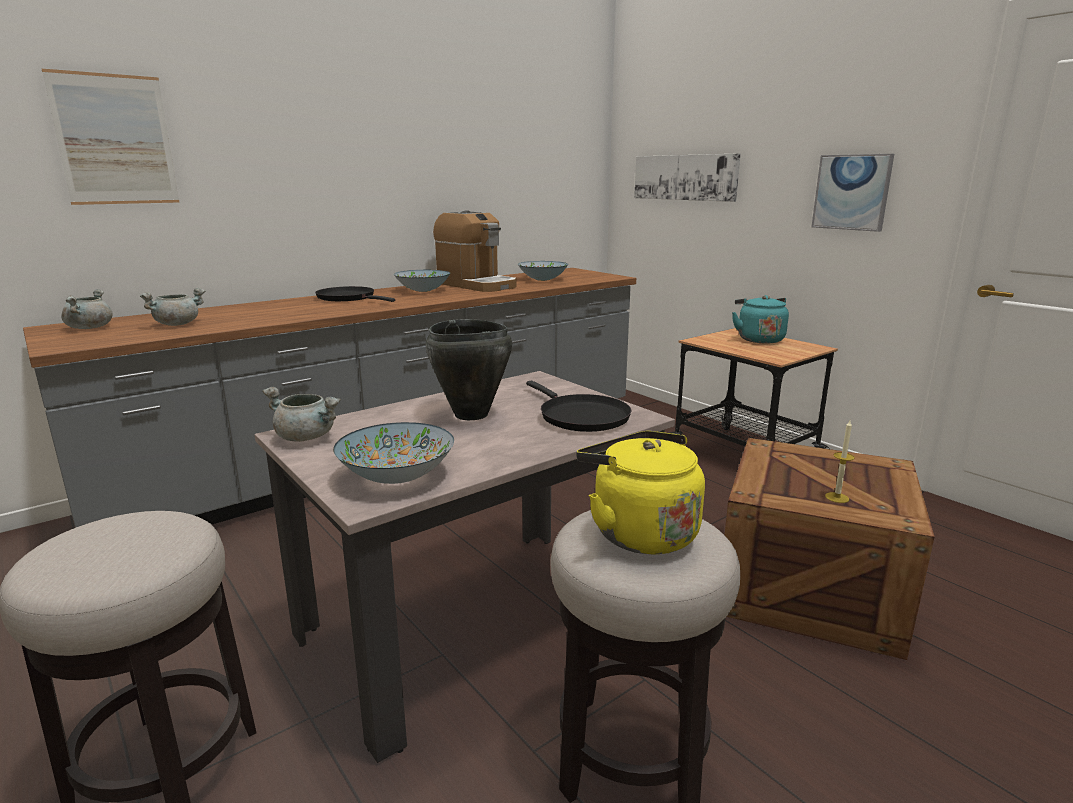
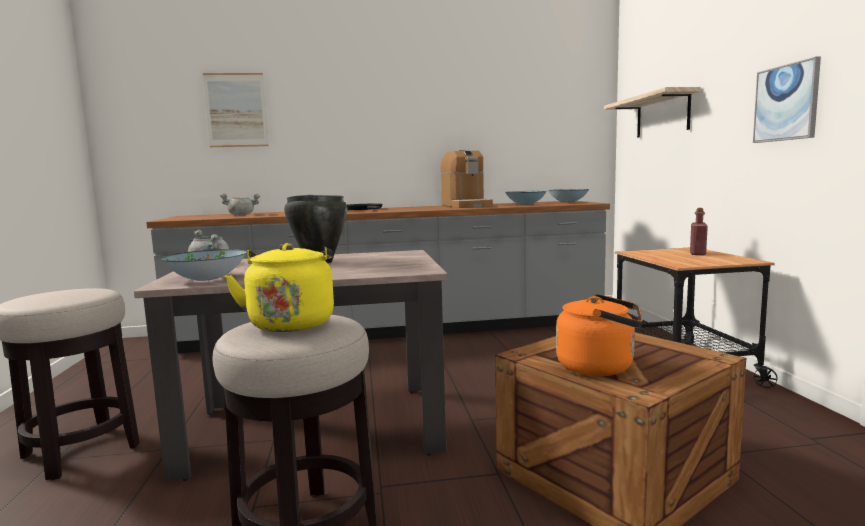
camera: 30 degrees right, 10 degrees down
(90, 327) = (201, 215): grey cooking pot -> none
(423, 290) = (421, 207): bowl -> bowl (568, 202)
(580, 416) = (383, 267): black frying pan -> none
(685, 177) = (662, 115): picture -> shelf
(758, 339) = (697, 253): turquoise kettle -> red bottle
(837, 497) = (600, 367): candle -> orange kettle

